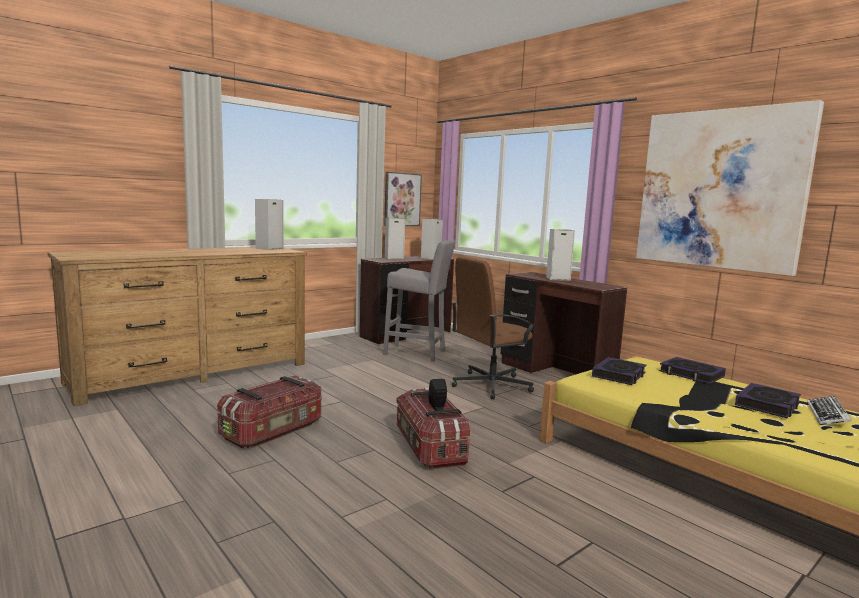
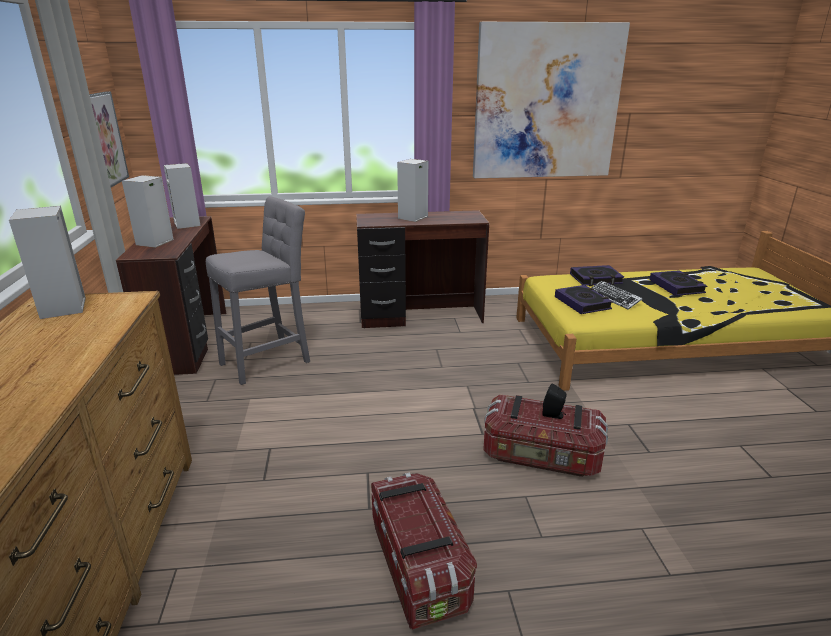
camera: 55 degrees left, 15 degrees up
(490, 385) = (415, 359): brown office chair -> none
(827, 415) = (699, 280): keyboard -> keyboard (614, 298)

